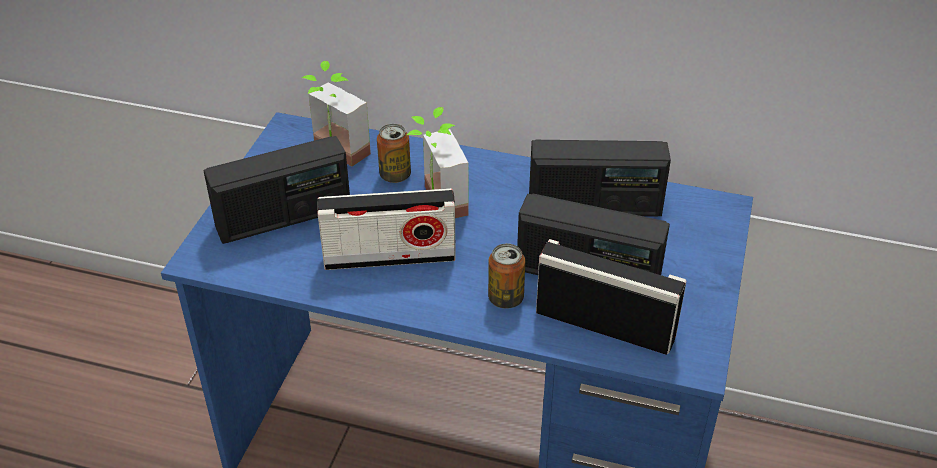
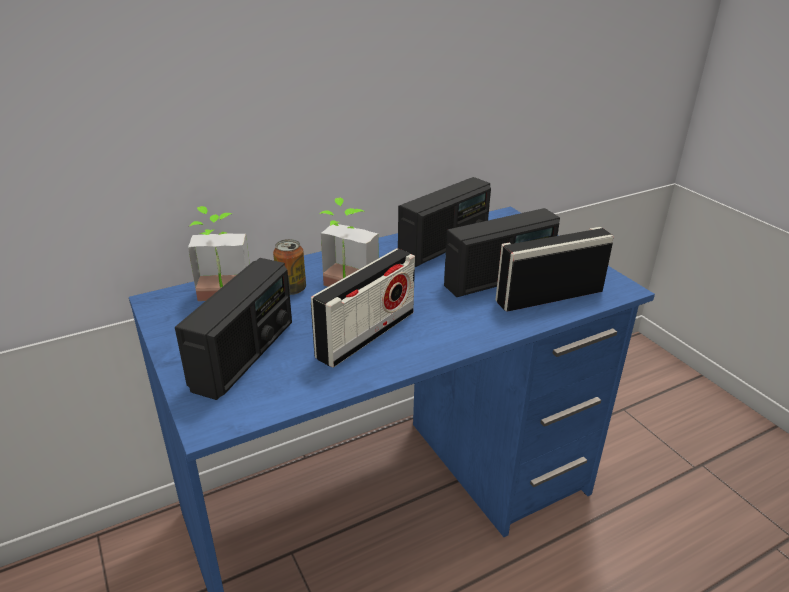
camera: 45 degrees left, 10 degrees down
(505, 298) = (477, 315): can -> none

